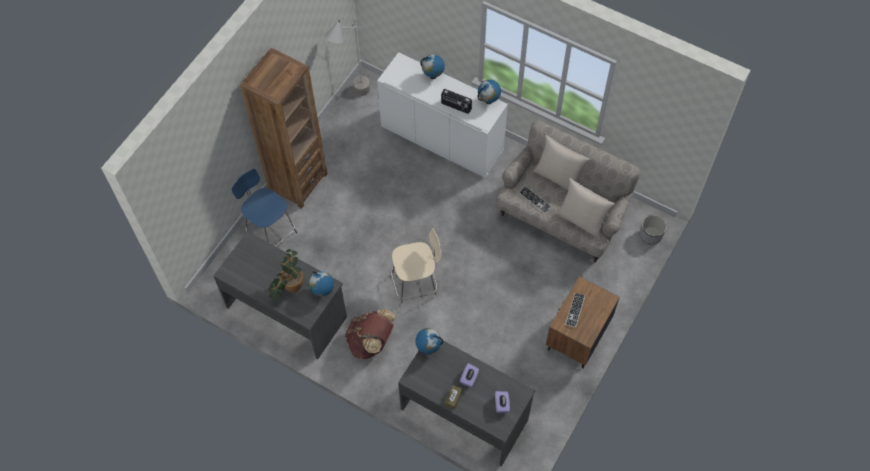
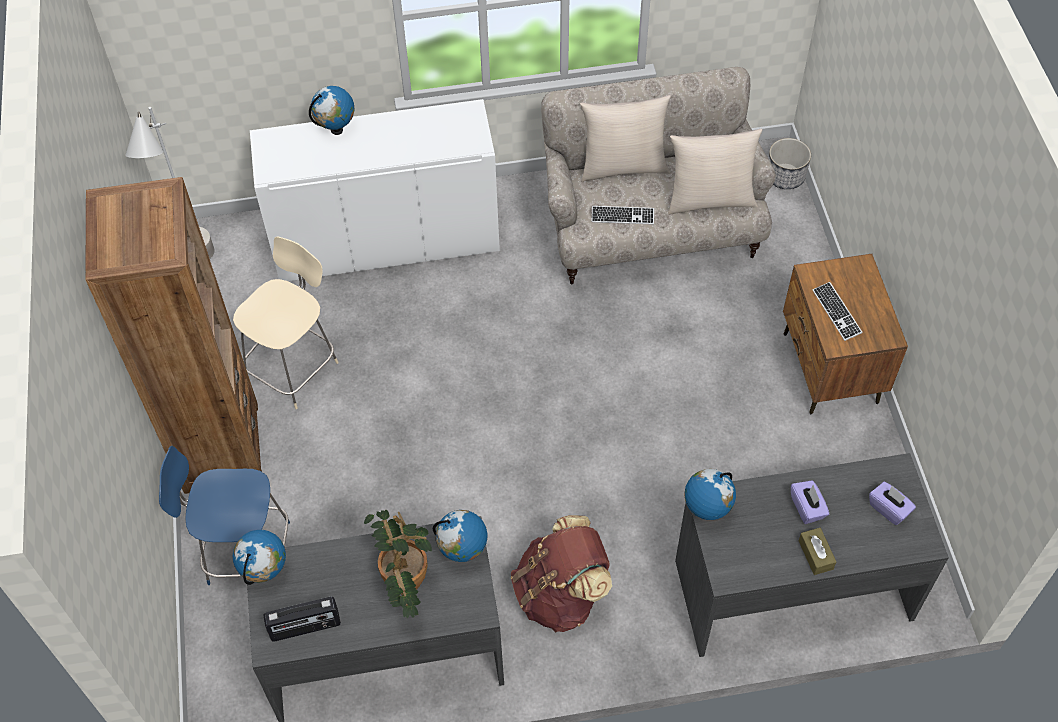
camera: 40 degrees left, 5 degrees down
(416, 285) = (545, 463): beige chair -> beige chair (294, 367)
(456, 106) = (412, 148): radio -> radio (305, 628)
(488, 101) = (453, 112): globe -> globe (266, 572)

